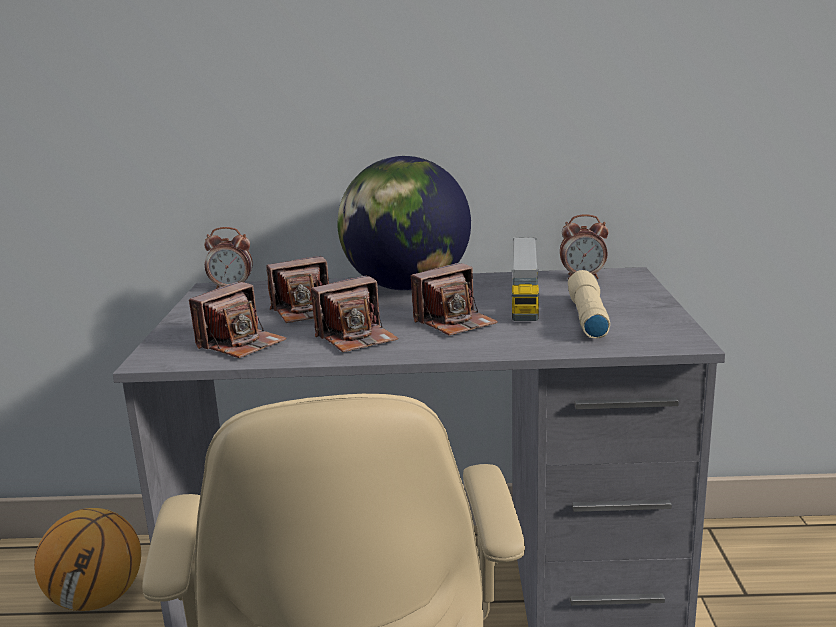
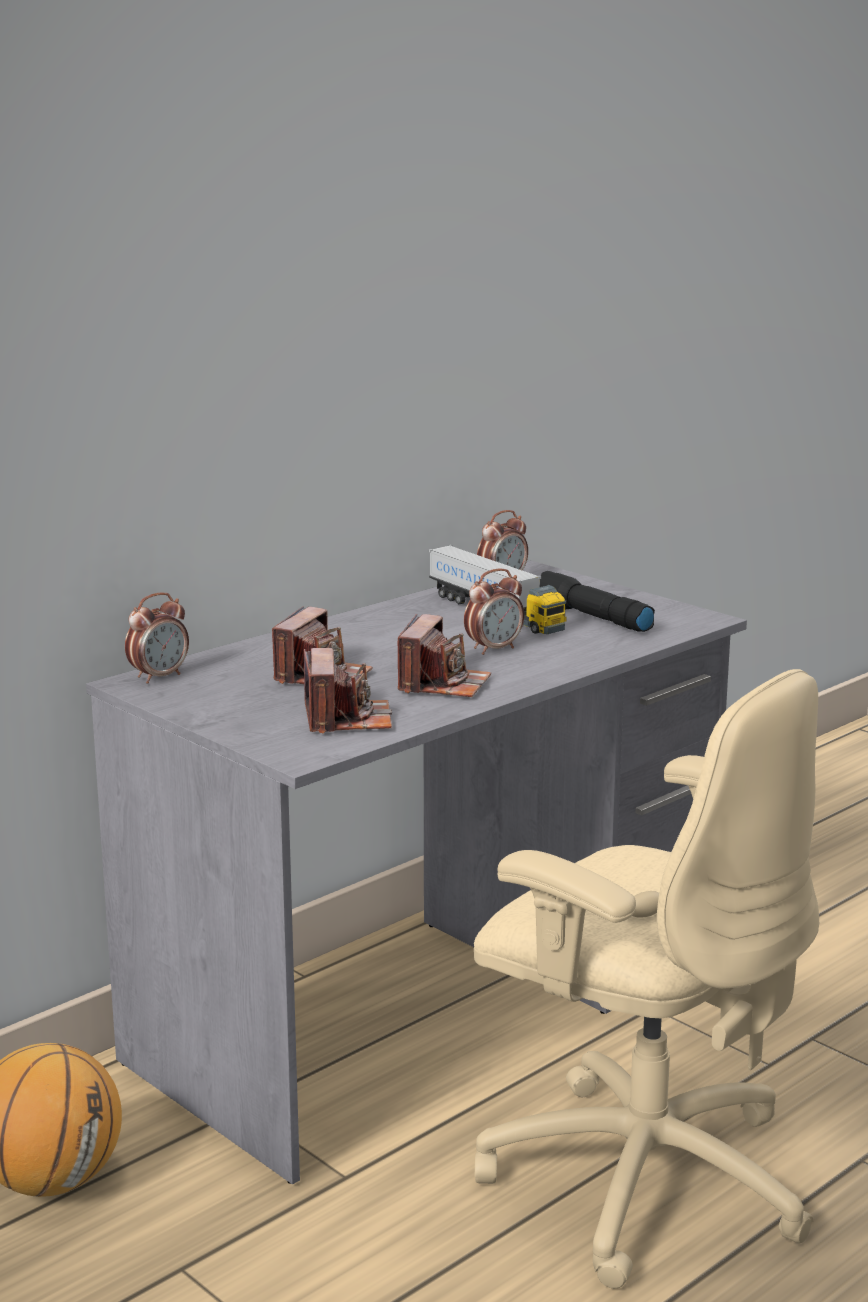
camera: 45 degrees left, 0 degrees up
(406, 287) = (357, 629): globe -> none
(454, 322) = (494, 649): camera -> alarm clock
(586, 317) = (590, 617): beige flashlight -> black flashlight

